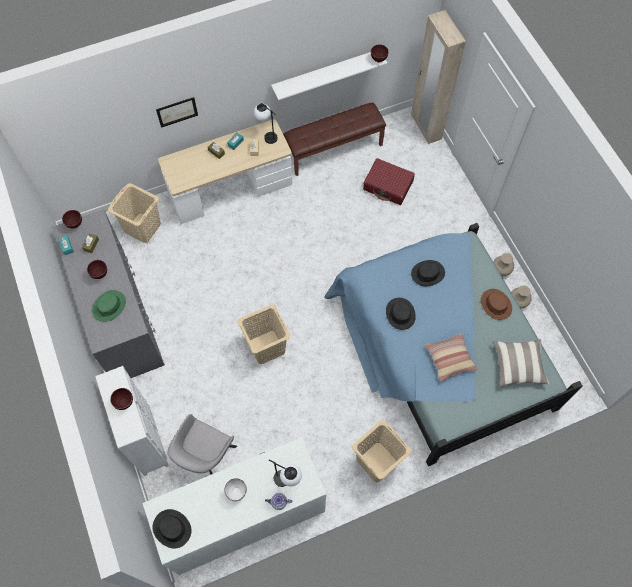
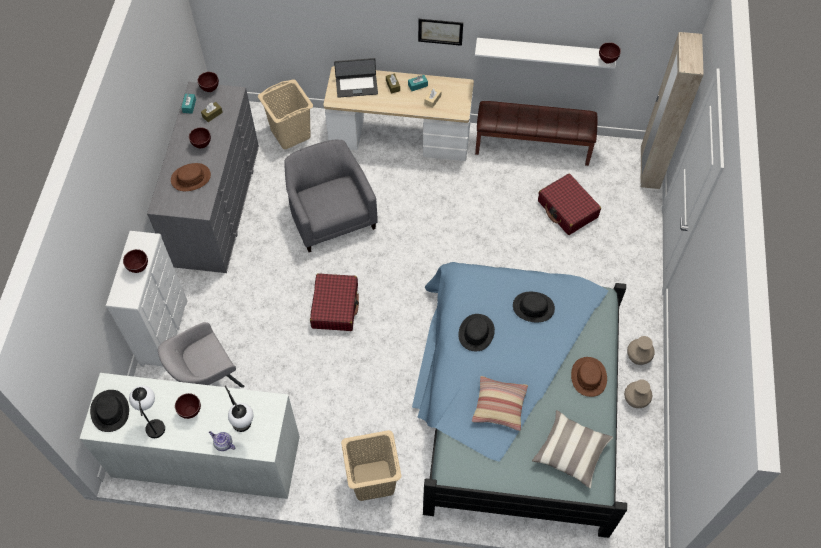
camera: 30 degrees right, 5 degrees down
(109, 306) = (191, 177): green hat -> brown hat
(177, 112) = (364, 22): picture -> picture (440, 31)
(188, 165) = (356, 86): none -> laptop
(217, 278) = (331, 216): none -> grey armchair
(236, 493) = (190, 412): white bowl -> brown bowl
(266, 135) = (454, 92): table lamp -> table lamp (154, 422)
(266, 347) = (335, 306): beige laundry basket -> red suitcase

